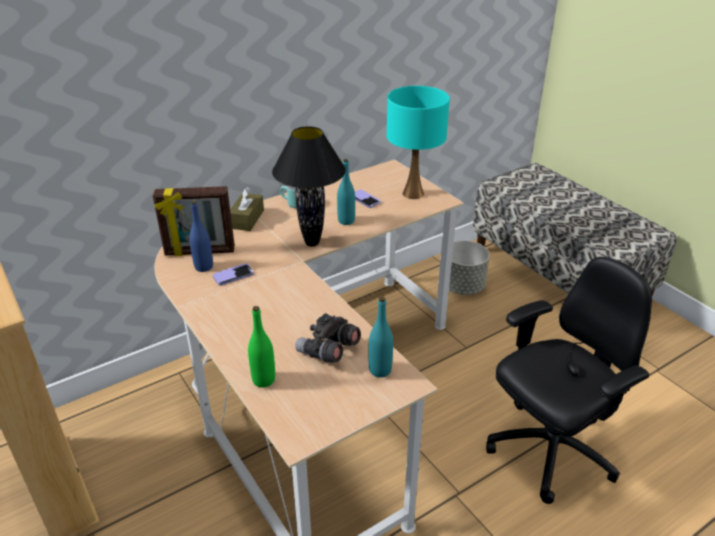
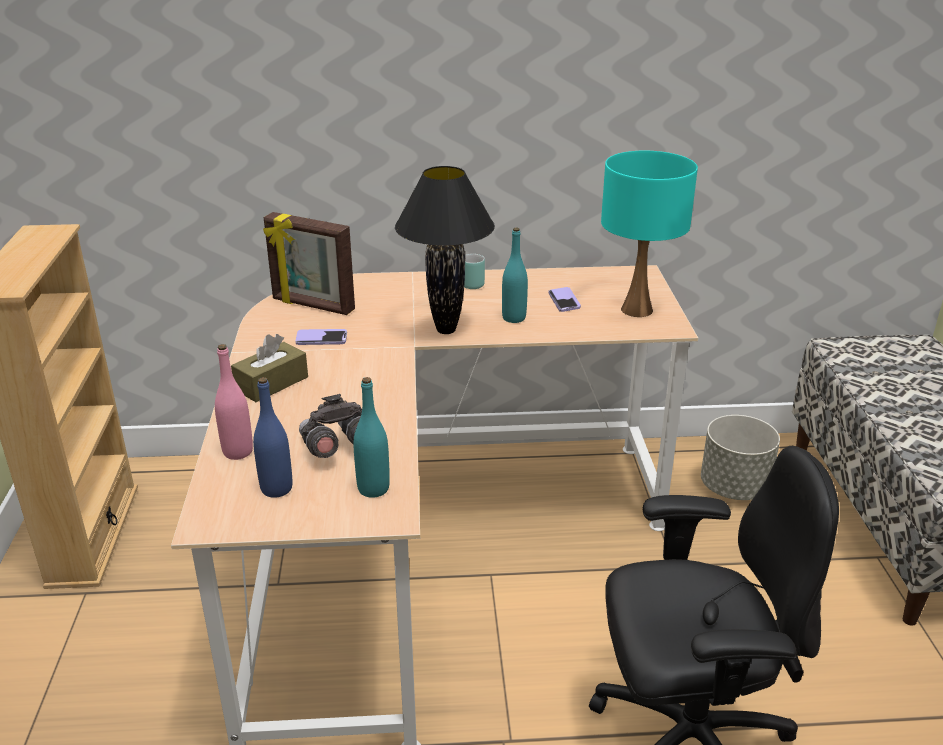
camera: 30 degrees right, 5 degrees down
(204, 267) = (300, 321): blue bottle -> blue bottle (276, 489)
(247, 219) = (399, 286): brown tissue box -> brown tissue box (271, 383)
(263, 380) = (238, 452): green bottle -> pink bottle

